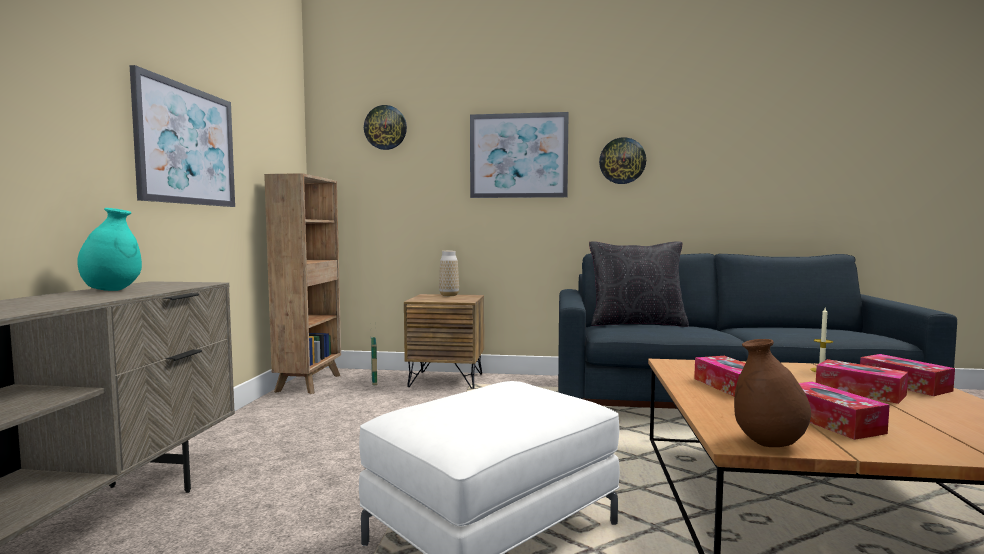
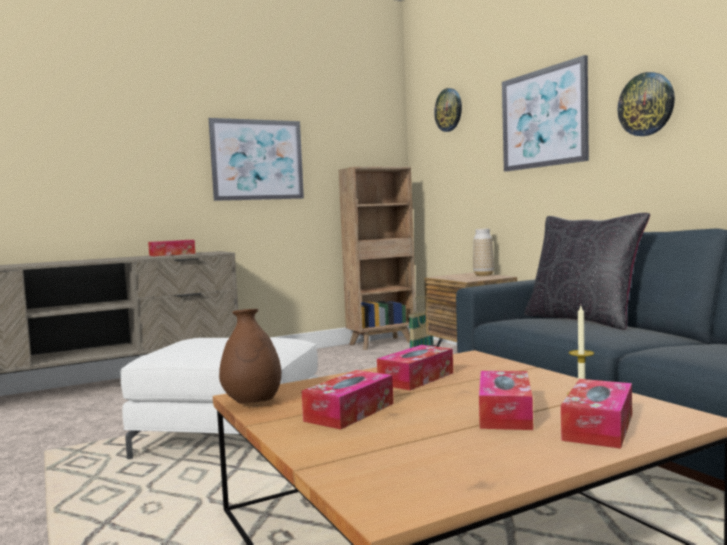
camera: 55 degrees right, 0 degrees up
(112, 290) = (172, 254): turquoise vase -> tissue box

